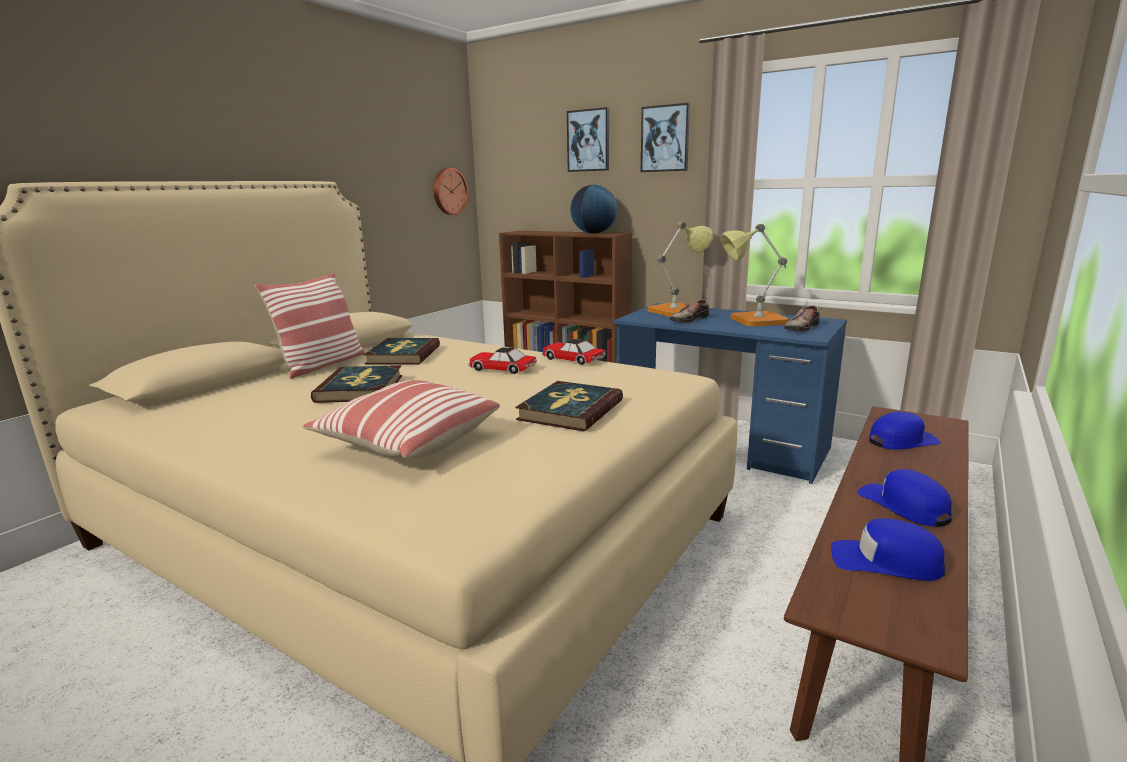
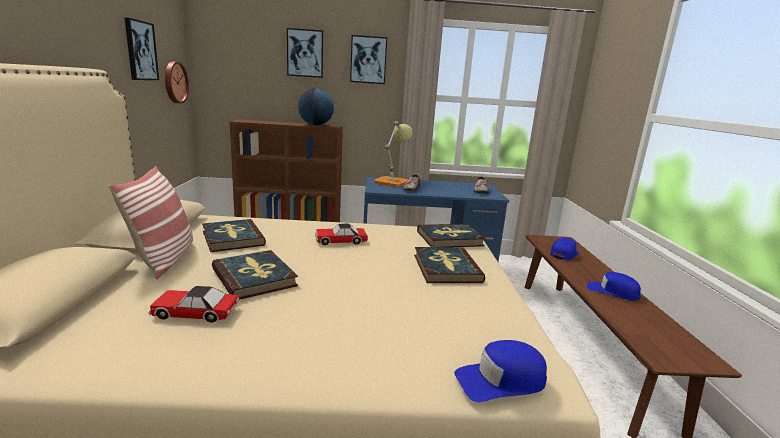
camera: 35 degrees left, 0 degrees up
(398, 159) = (140, 50): none -> picture
(407, 441) = (389, 320): pillow -> none
(573, 359) = (375, 226): toy car -> toy car (195, 312)
(643, 382) = (449, 238): none -> book
(751, 321) = (447, 187): table lamp -> none
(885, 562) = (647, 325): blue cap -> blue cap (501, 380)

